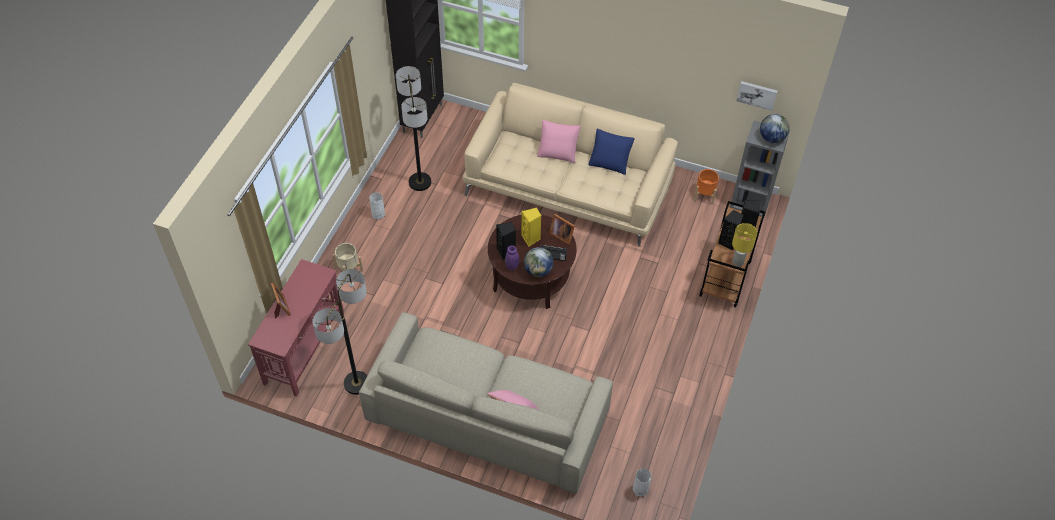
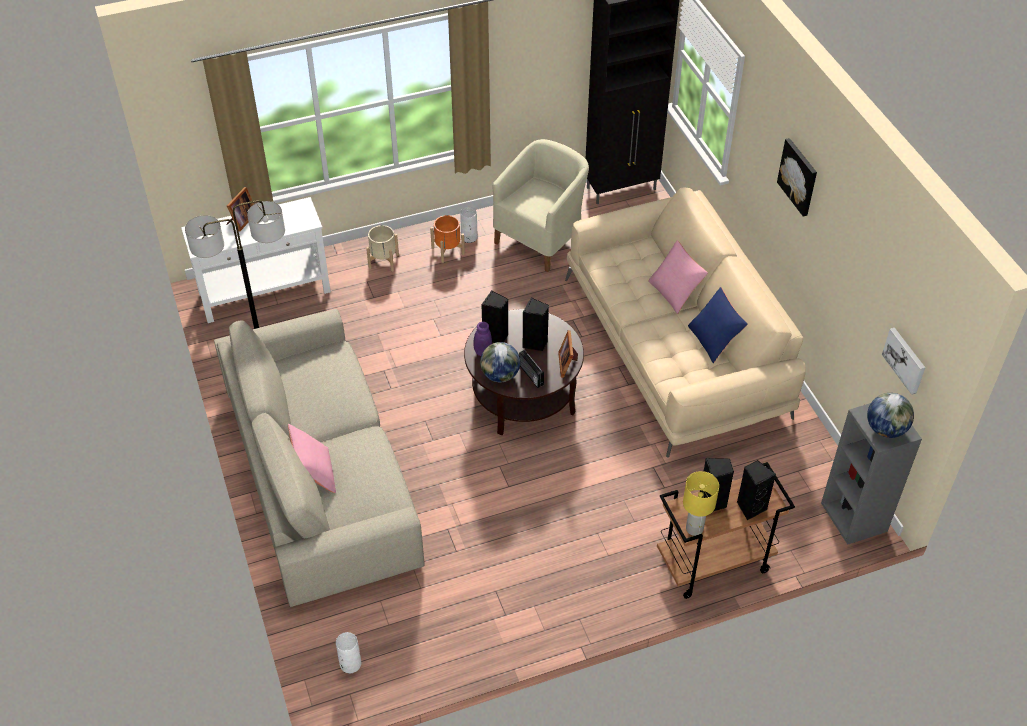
camera: 50 degrees right, 5 degrees down
(305, 348) = (265, 293): red console table -> white console table
(420, 182) = (542, 239): floor lamp -> beige armchair
(531, 238) = (535, 343): yellow speaker -> black speaker
(613, 32) = (799, 176): none -> picture
(704, 195) = (809, 468): orange planter -> orange planter (447, 251)

